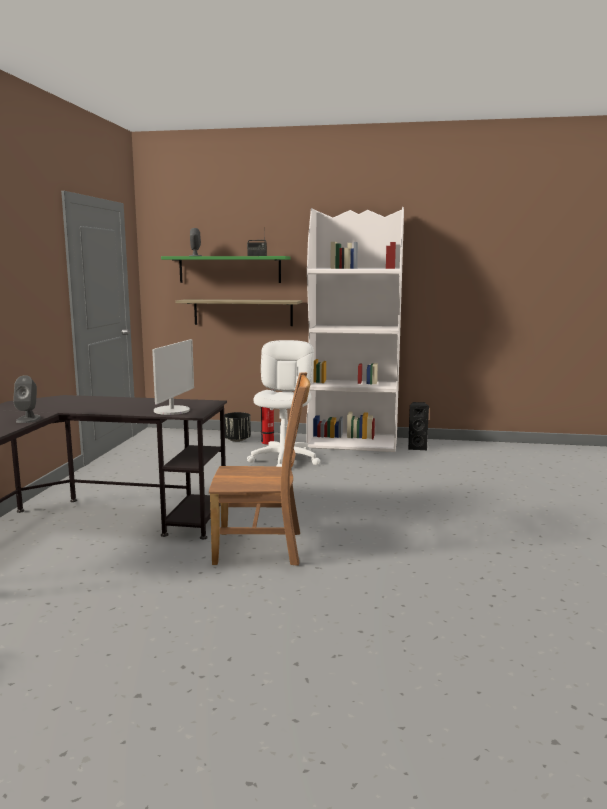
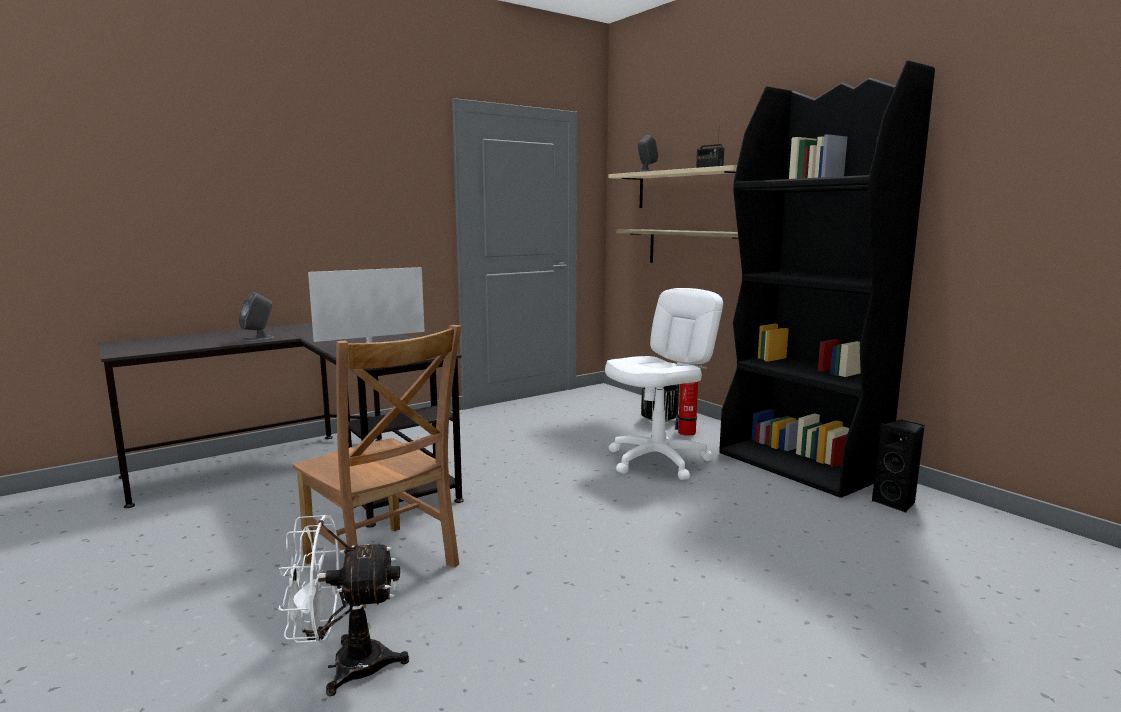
camera: 45 degrees right, 0 degrees up
(229, 269) = (689, 189): green shelf -> beige shelf
(346, 581) = (344, 666): none -> white fan
(353, 443) = (802, 465): white bookcase -> black bookcase

